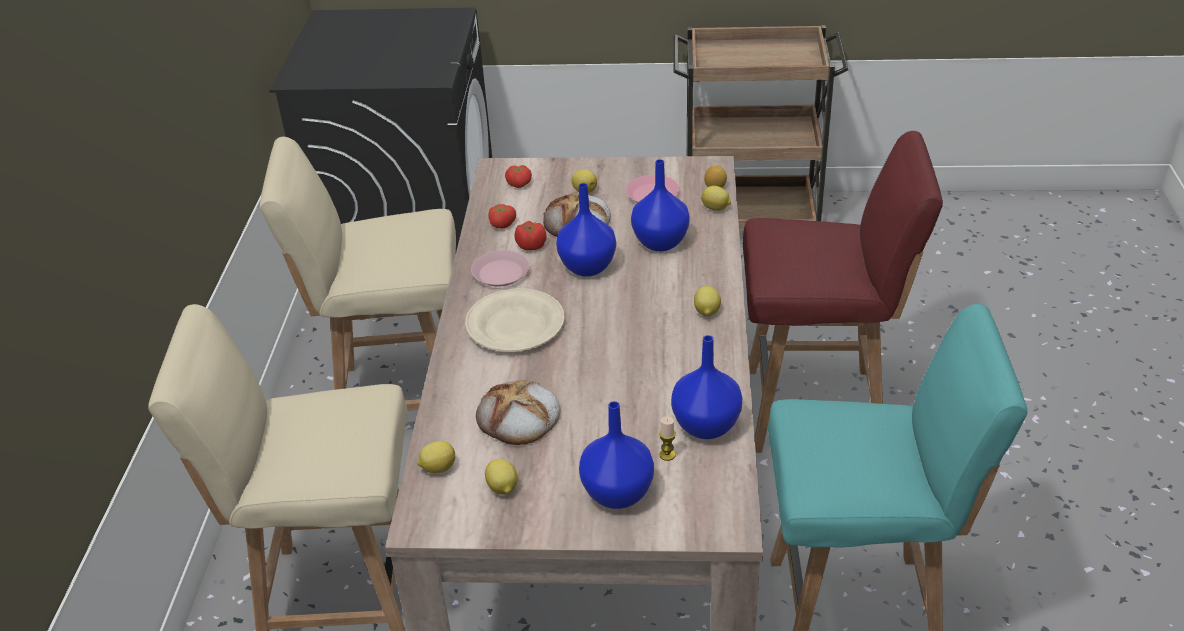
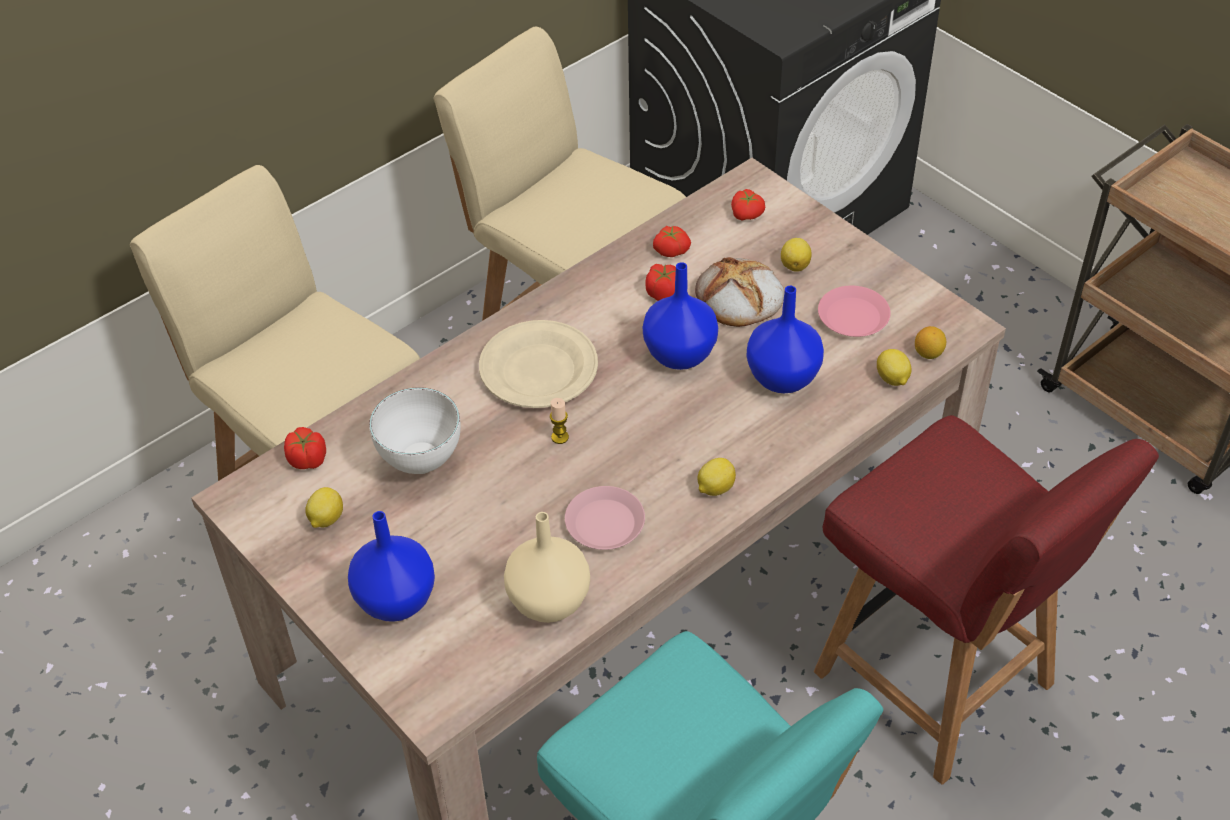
camera: 45 degrees right, 10 degrees up
(438, 468) = (308, 459): lemon -> tomato
(501, 273) = (599, 304): pink plate -> pink plate (605, 523)
(519, 418) = (421, 464): bread -> white bowl
(667, 455) = (481, 600): candle -> candle (560, 437)
(707, 426) = (550, 603): blue vase -> beige vase

